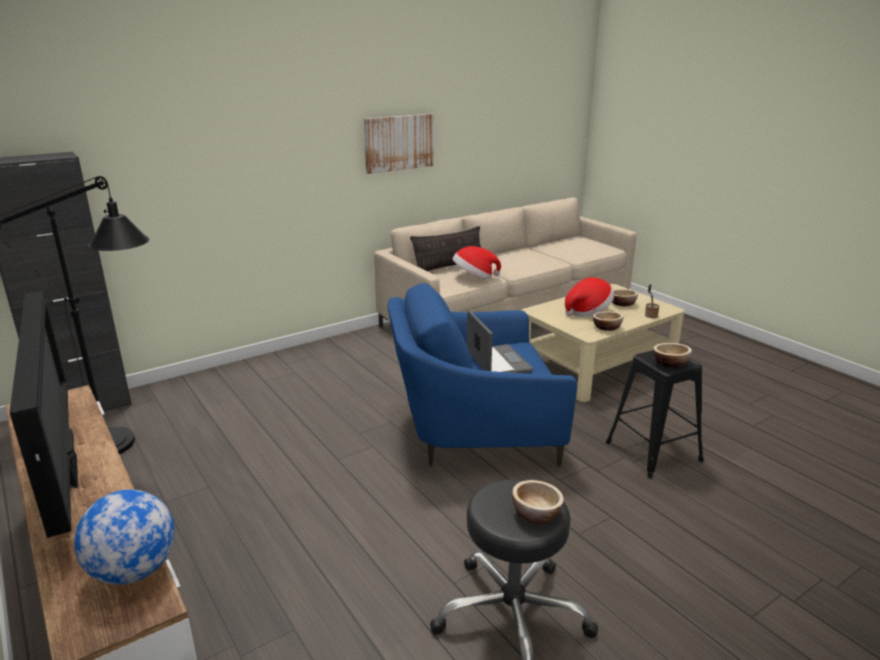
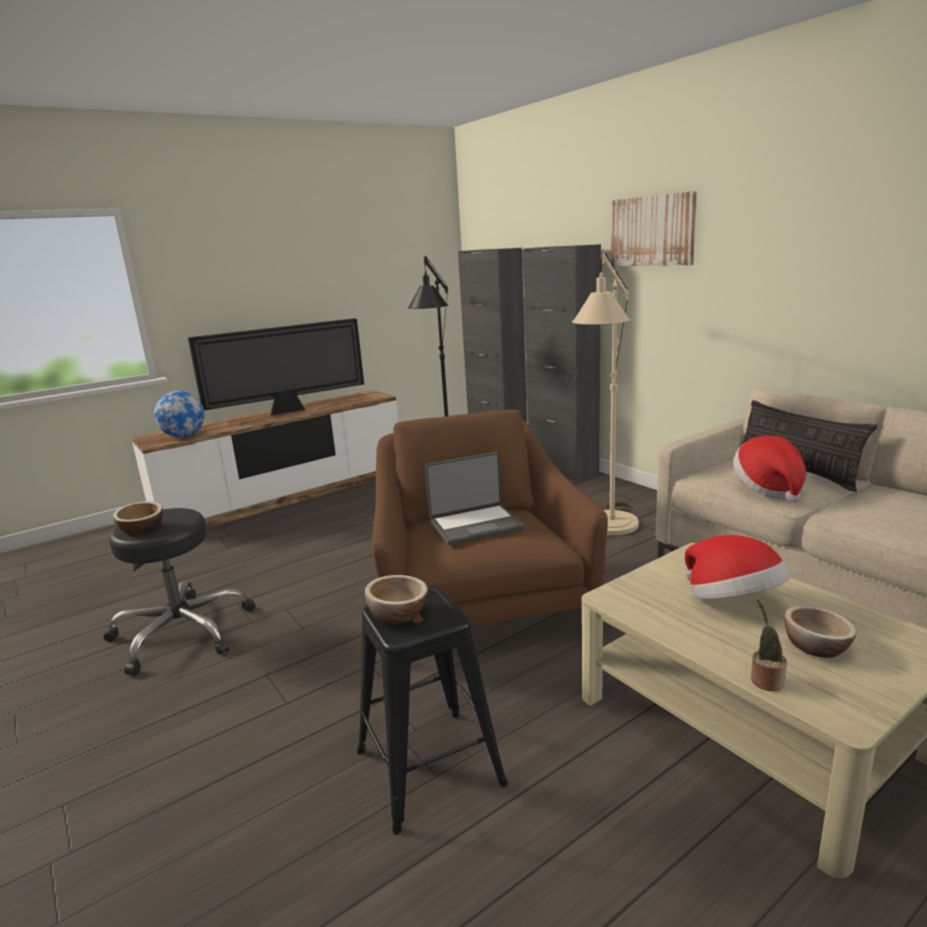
camera: 90 degrees right, 5 degrees down
(214, 377) = (563, 470): none -> black cabinet
(370, 371) = (608, 530): none -> beige floor lamp
(399, 143) = (821, 263): picture -> picture (652, 231)
(474, 431) = (479, 602): blue armchair -> brown armchair
(607, 328) = (656, 617): bowl -> none

